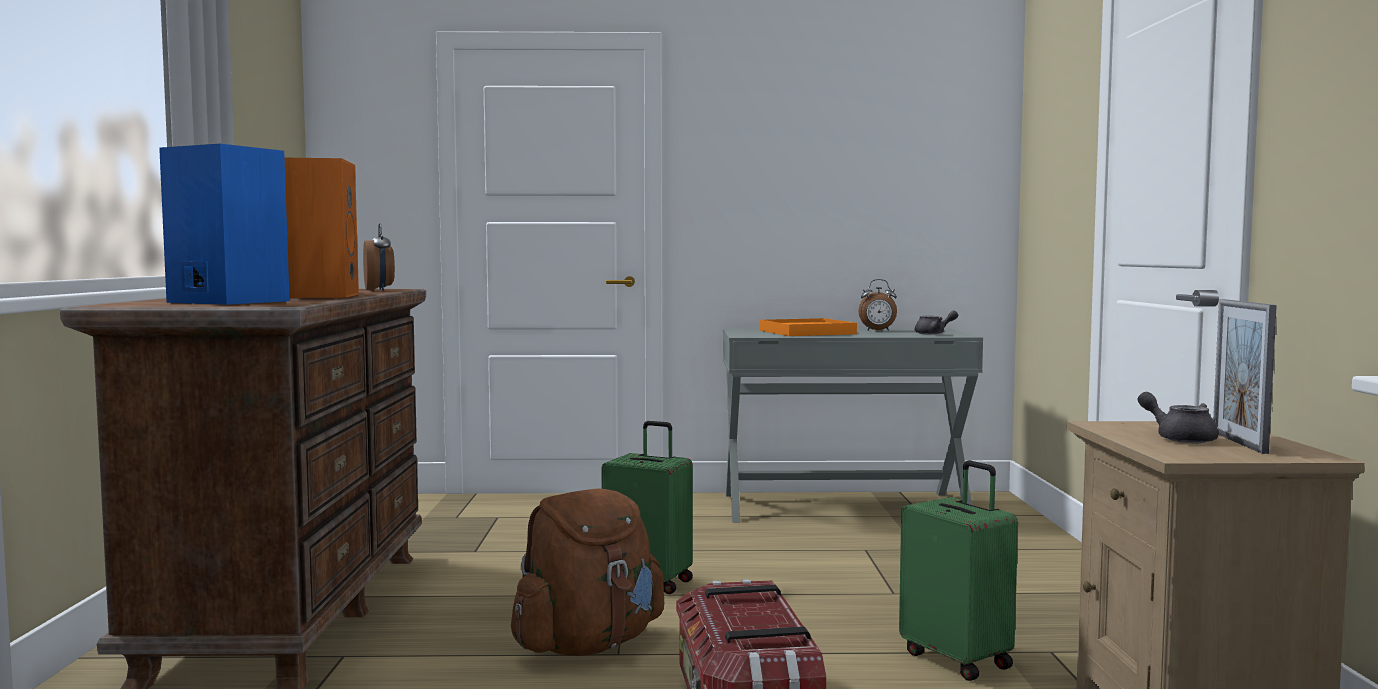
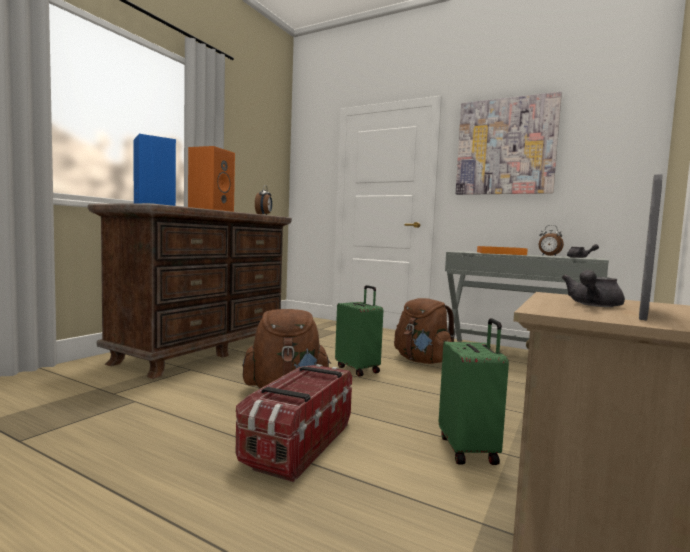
camera: 30 degrees right, 0 degrees up
(725, 544) = (422, 361): none -> brown backpack
(786, 139) = (506, 147): none -> picture
(1179, 438) = (592, 305): grey teapot -> grey teapot turned 135 degrees counterclockwise

